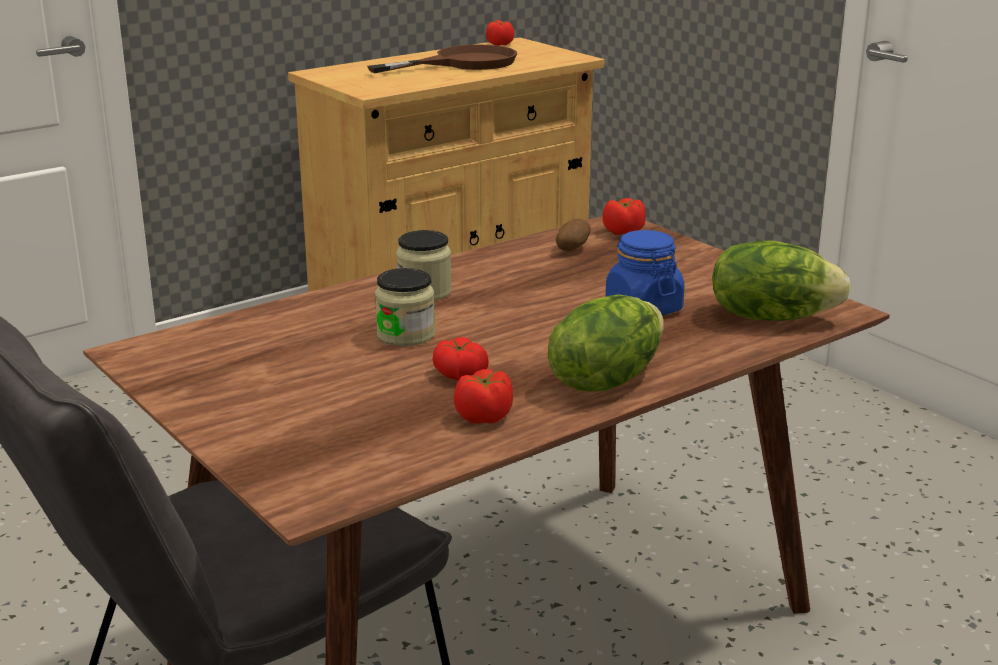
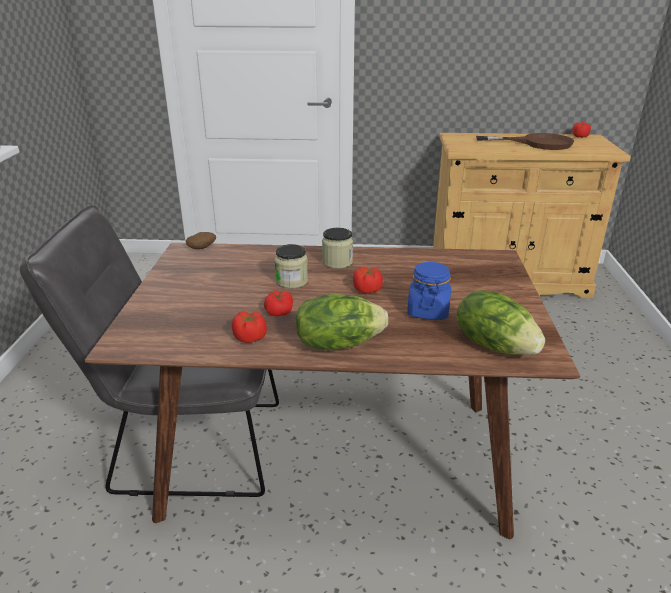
camera: 40 degrees right, 5 degrees up
(572, 249) = (448, 263): potato -> potato (202, 248)
(624, 232) = (494, 263): tomato -> tomato (367, 290)

